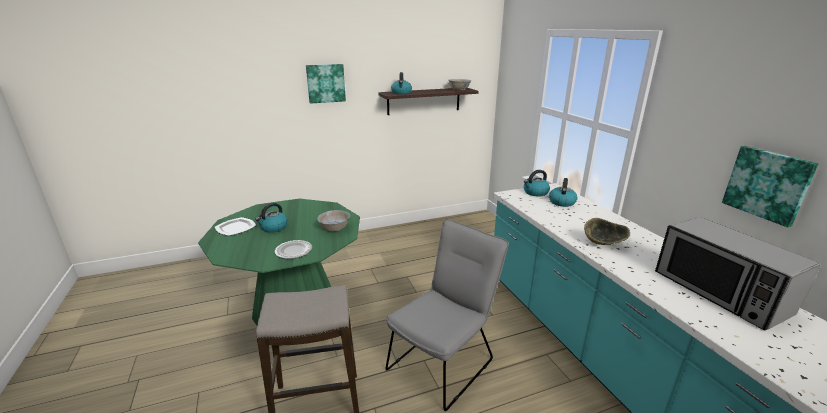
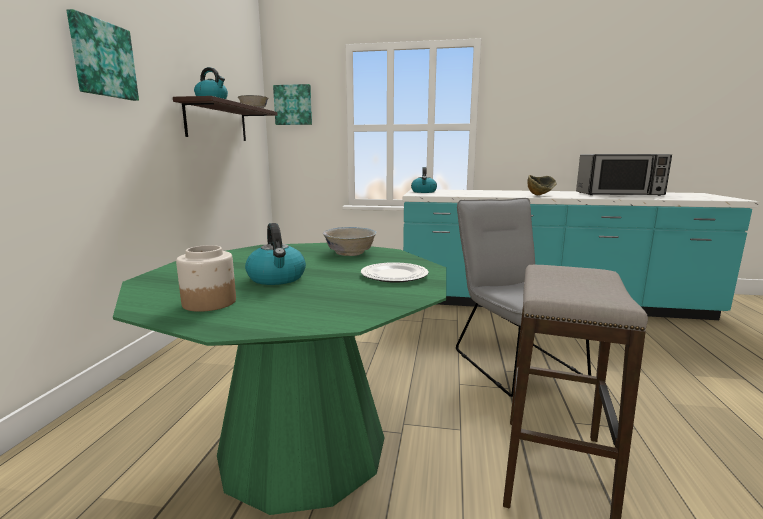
camera: 60 degrees left, 10 degrees down
(235, 228) = (209, 303): plate -> jar
(561, 202) = (453, 191): kettle -> none
(767, 184) = (583, 132): picture -> picture (293, 105)

